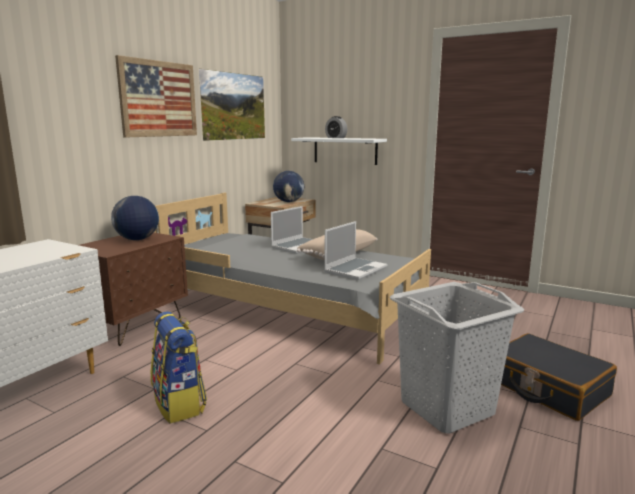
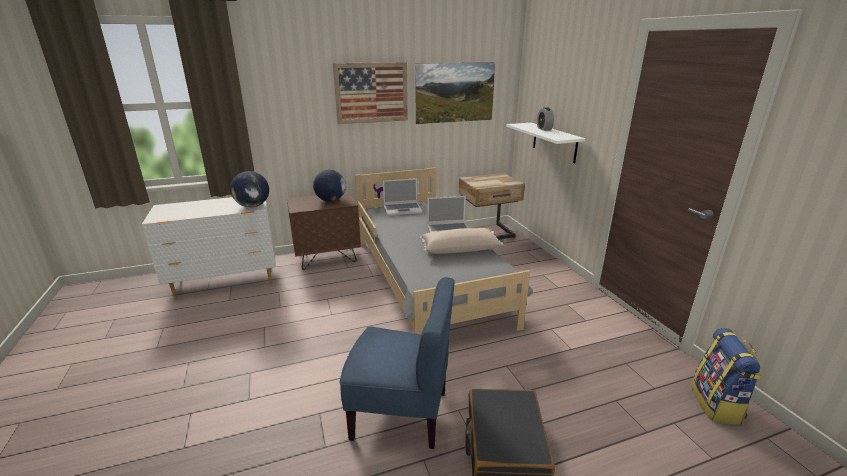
camera: 40 degrees right, 10 degrees up
(180, 404) = (276, 323): backpack -> backpack (717, 404)
(289, 202) = (496, 182): globe -> globe (253, 206)
(355, 269) = (442, 269): laptop -> laptop (403, 209)
(447, 408) = (400, 413): grey laundry basket -> blue chair

